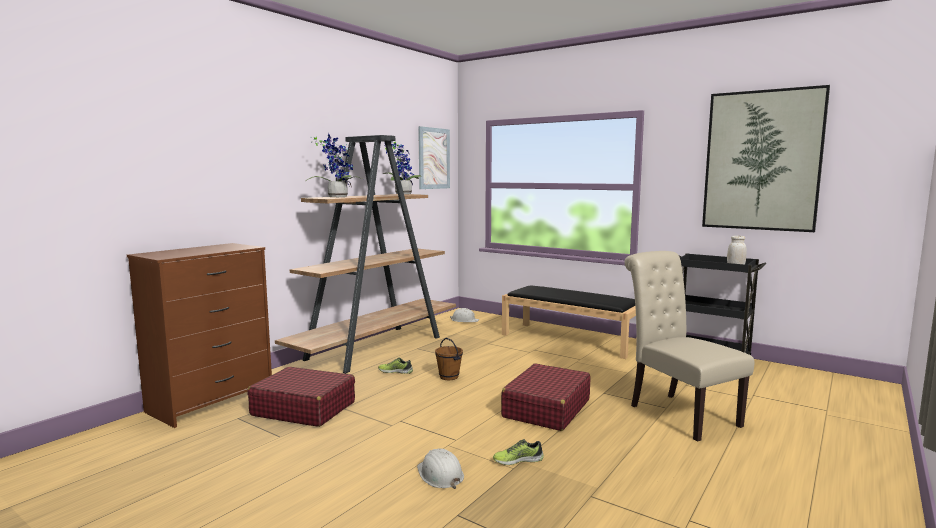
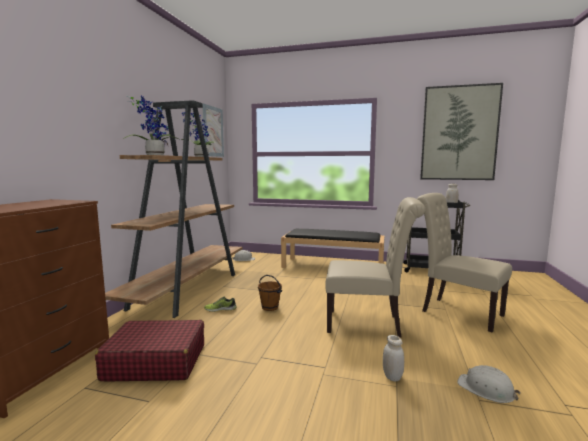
camera: 20 degrees left, 0 degrees up
(440, 475) = (343, 409): white hard hat -> white hard hat (486, 389)
(518, 460) = (392, 377): shoe -> white jar
(546, 409) = (368, 324): red suitcase -> beige chair

